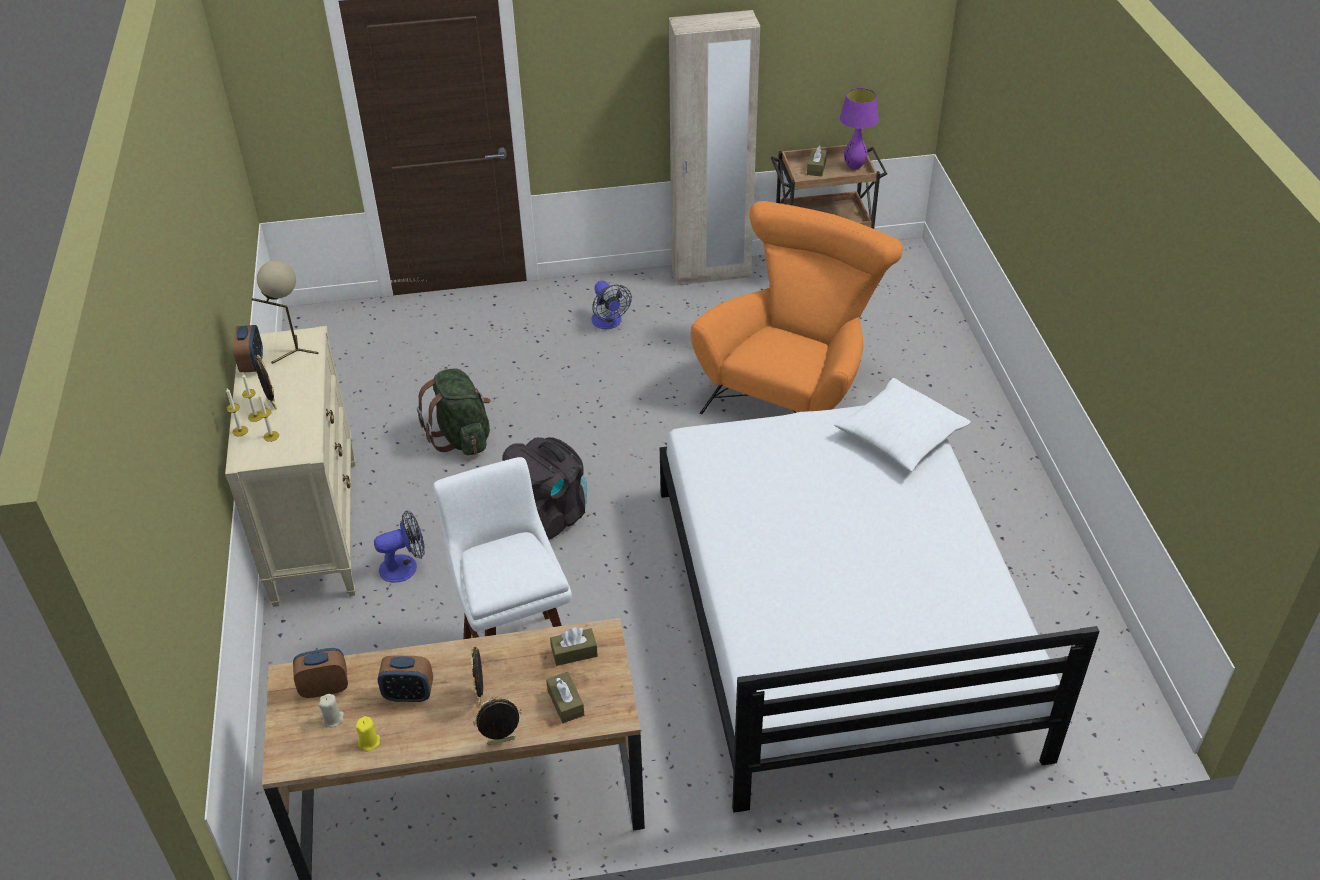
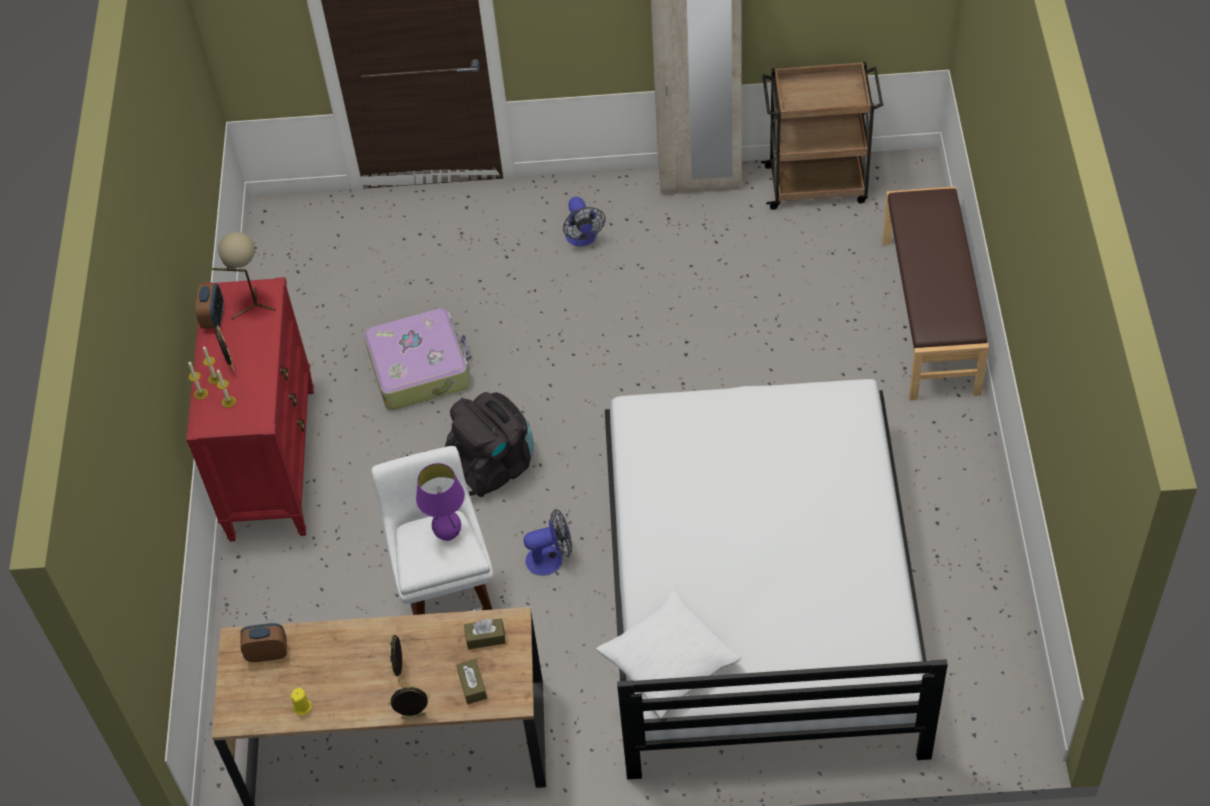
camera: 10 degrees right, 10 degrees up
(315, 530) = (272, 462): beige dresser -> red dresser
(333, 719) = (273, 683): beige candle -> none
(405, 566) = (354, 508): fan -> fan (551, 558)
(409, 694) = (339, 665): alarm clock -> none
(462, 437) = (420, 368): green backpack -> suitcase
(791, 390) = (759, 335): orange armchair -> none
(816, 168) = (809, 91): brown tissue box -> none
(854, 167) = (850, 92): purple table lamp -> purple table lamp (448, 534)
(900, 435) = (837, 422): white pillow -> white pillow (668, 662)
(950, 365) = (931, 316): none -> brown bench

